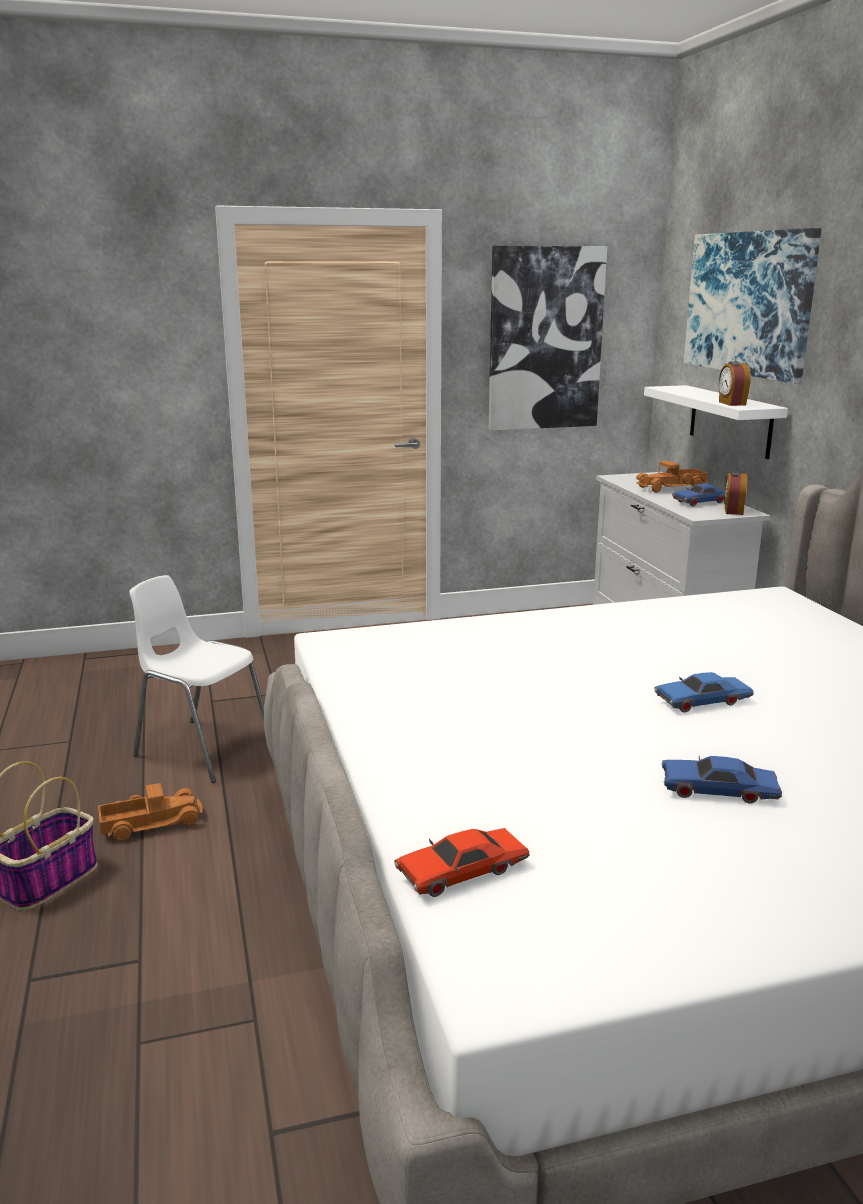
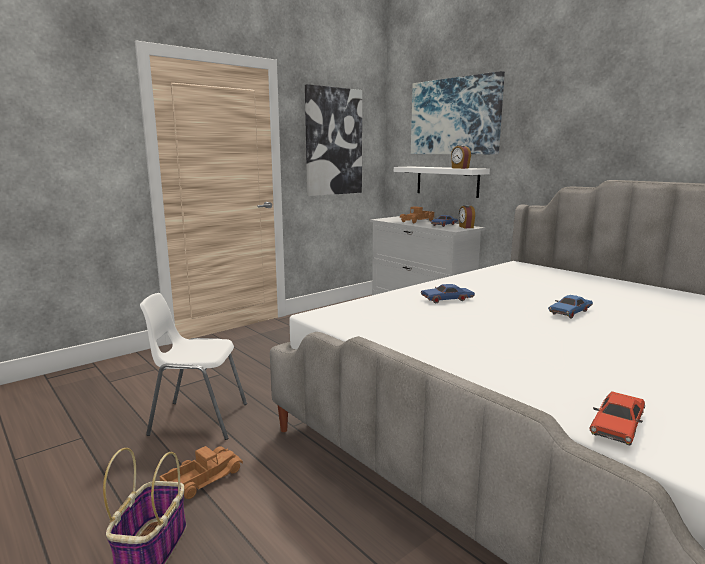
camera: 25 degrees left, 5 degrees down
(718, 791) = (653, 351): blue toy car -> blue toy car (447, 299)

